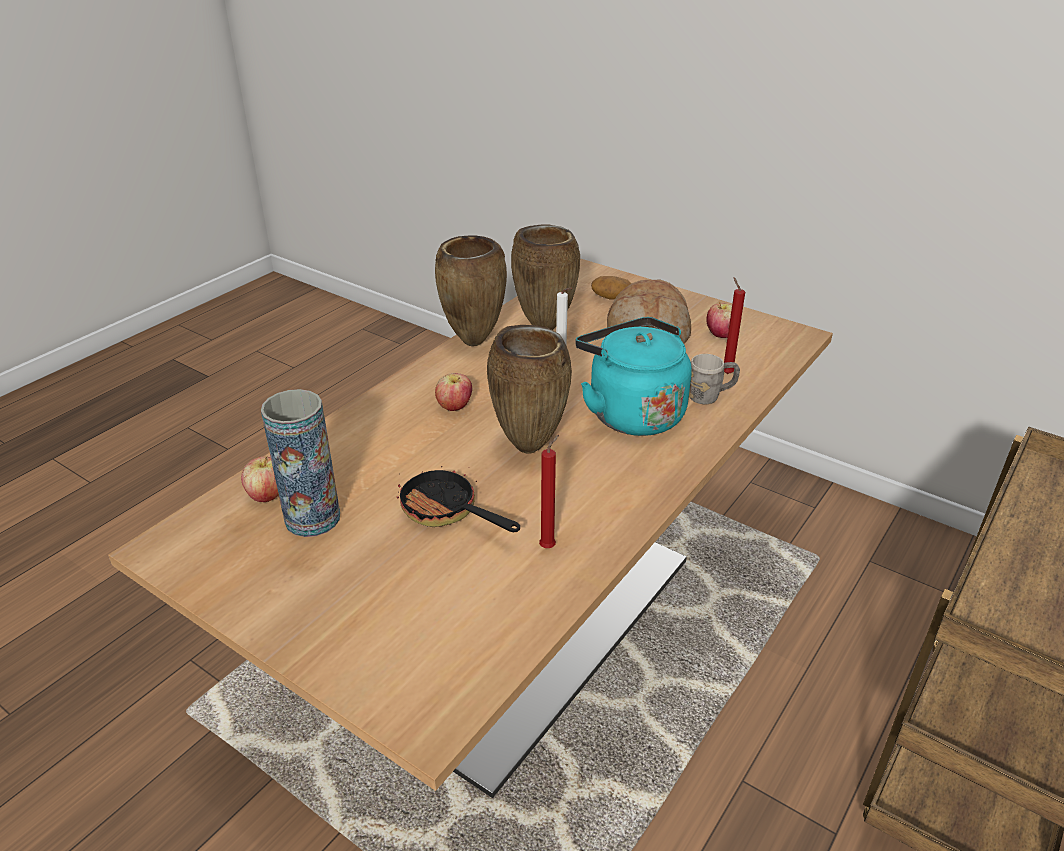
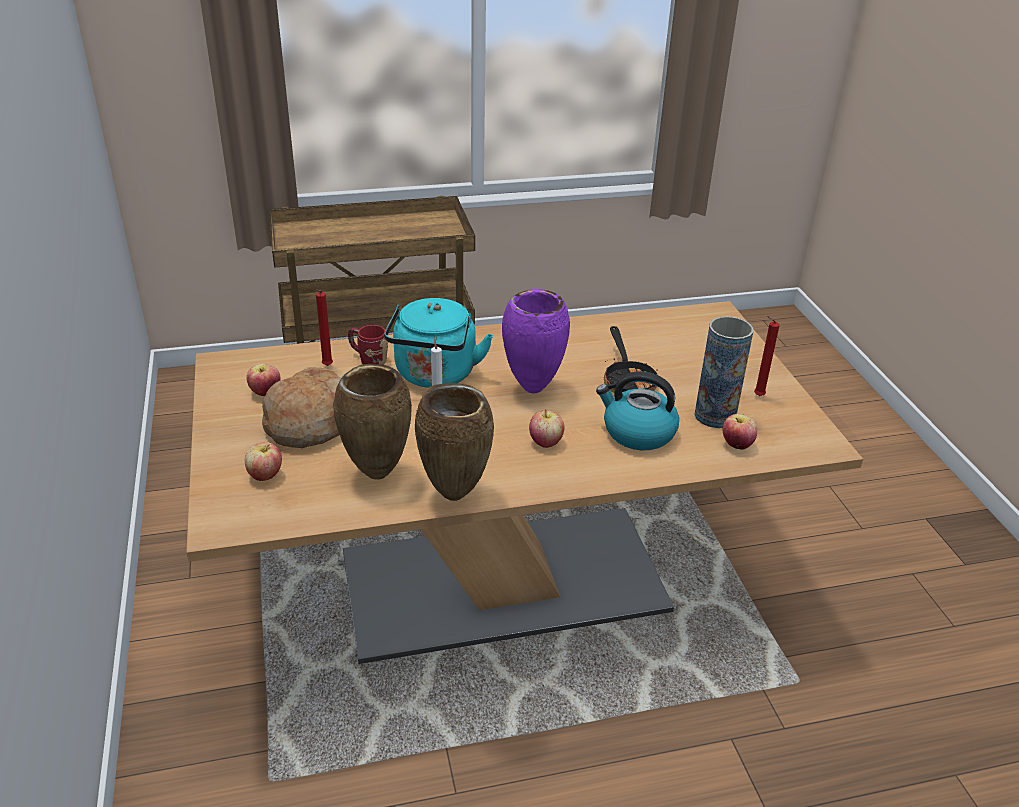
camera: 140 degrees left, 0 degrees up
(380, 457) = (637, 432): none -> kettle
(530, 447) = (531, 389): brown vase -> purple vase
(549, 546) = (591, 339): red candle -> red candle (757, 396)
(610, 297) = (265, 475): potato -> apple
(710, 396) = (368, 359): grey mug -> red mug

